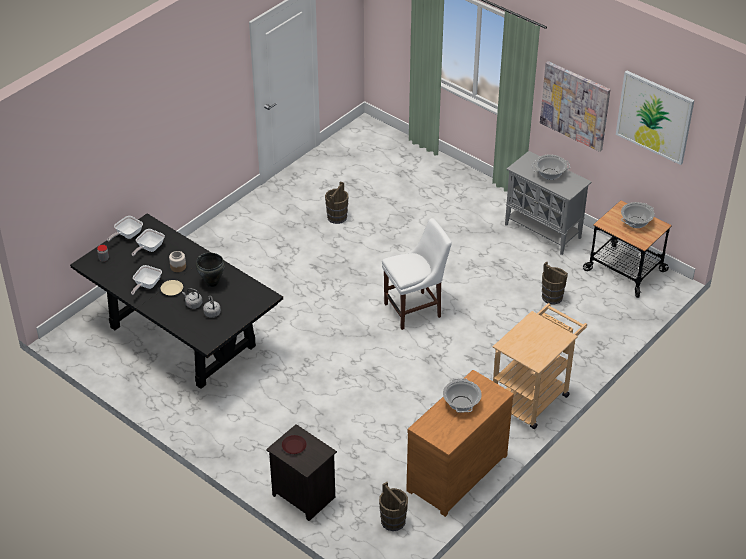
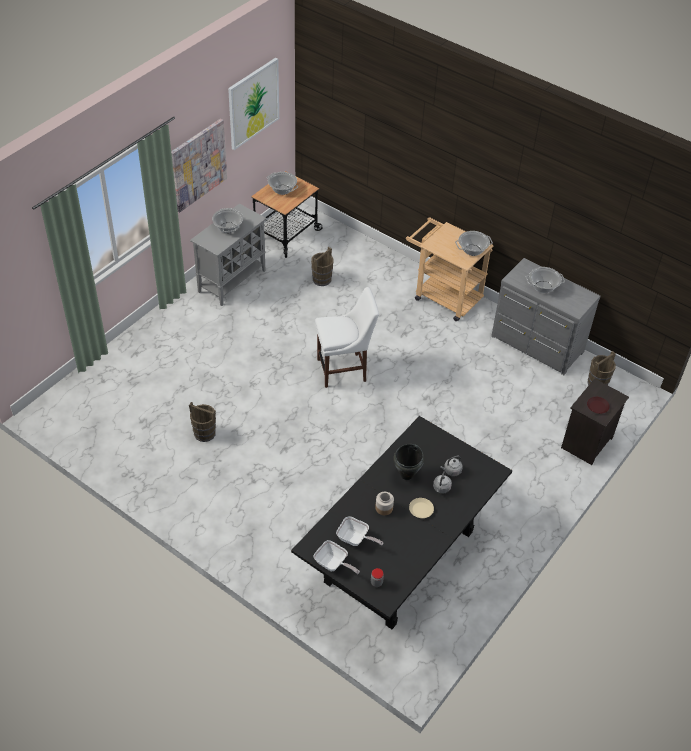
camera: 95 degrees left, 5 degrees up
(146, 285) = (417, 534): frying pan -> none
(415, 309) = (344, 370): white chair -> white chair turned 105 degrees clockwise
(454, 472) = (536, 345): brown dresser -> grey dresser
(527, 353) = (472, 250): none -> cooking pot

